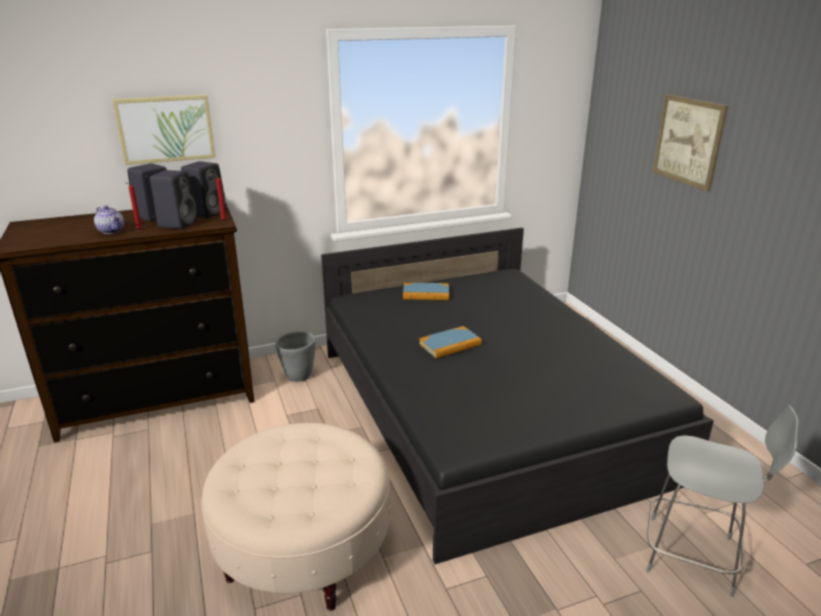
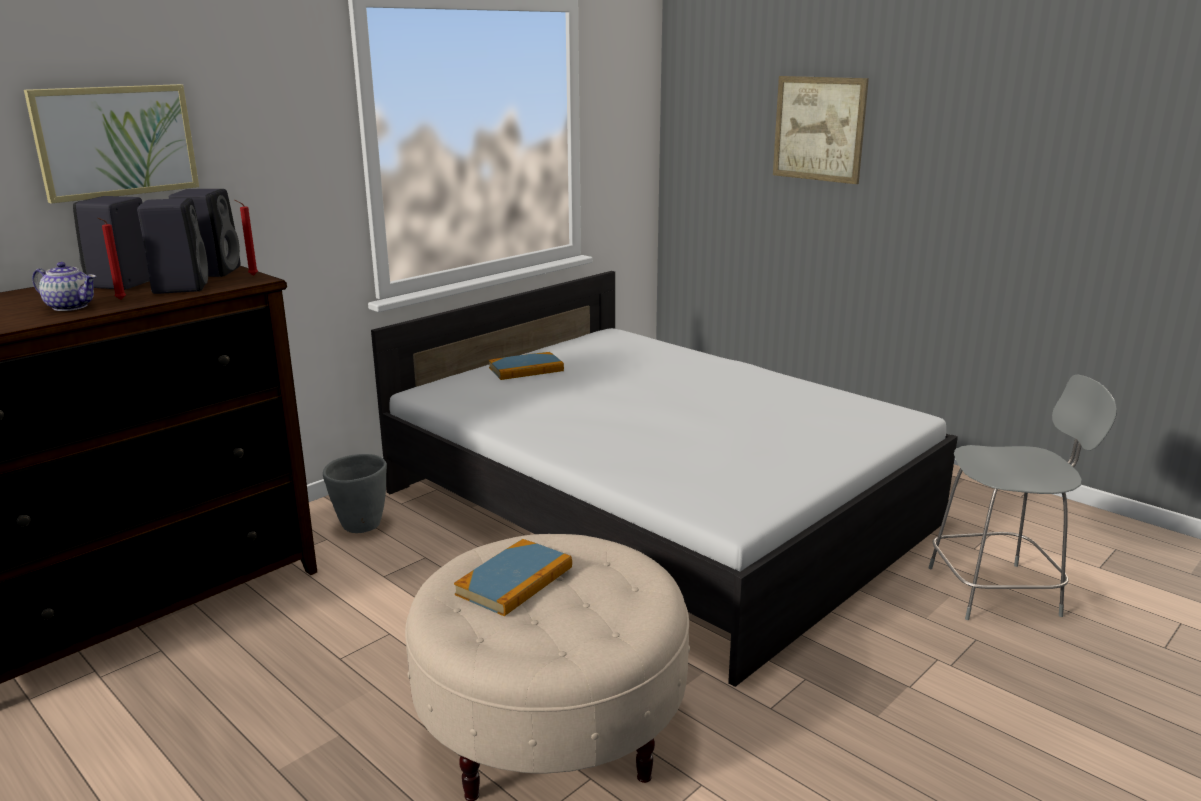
camera: 25 degrees left, 5 degrees down
(450, 344) = (616, 415): book -> book (515, 581)
(484, 410) = (655, 507): black bed -> white bed

